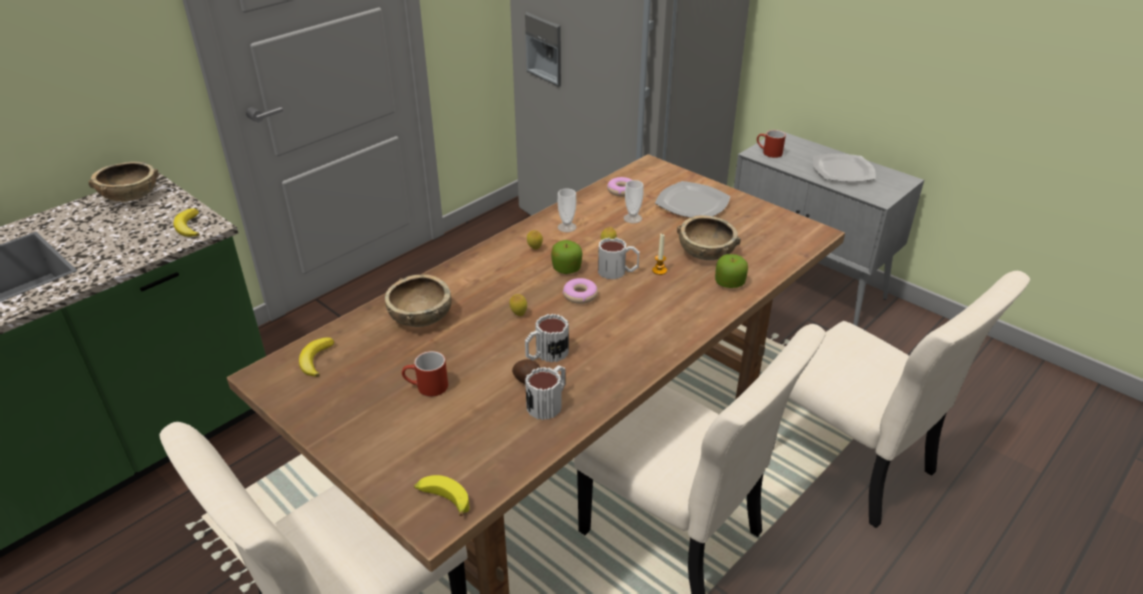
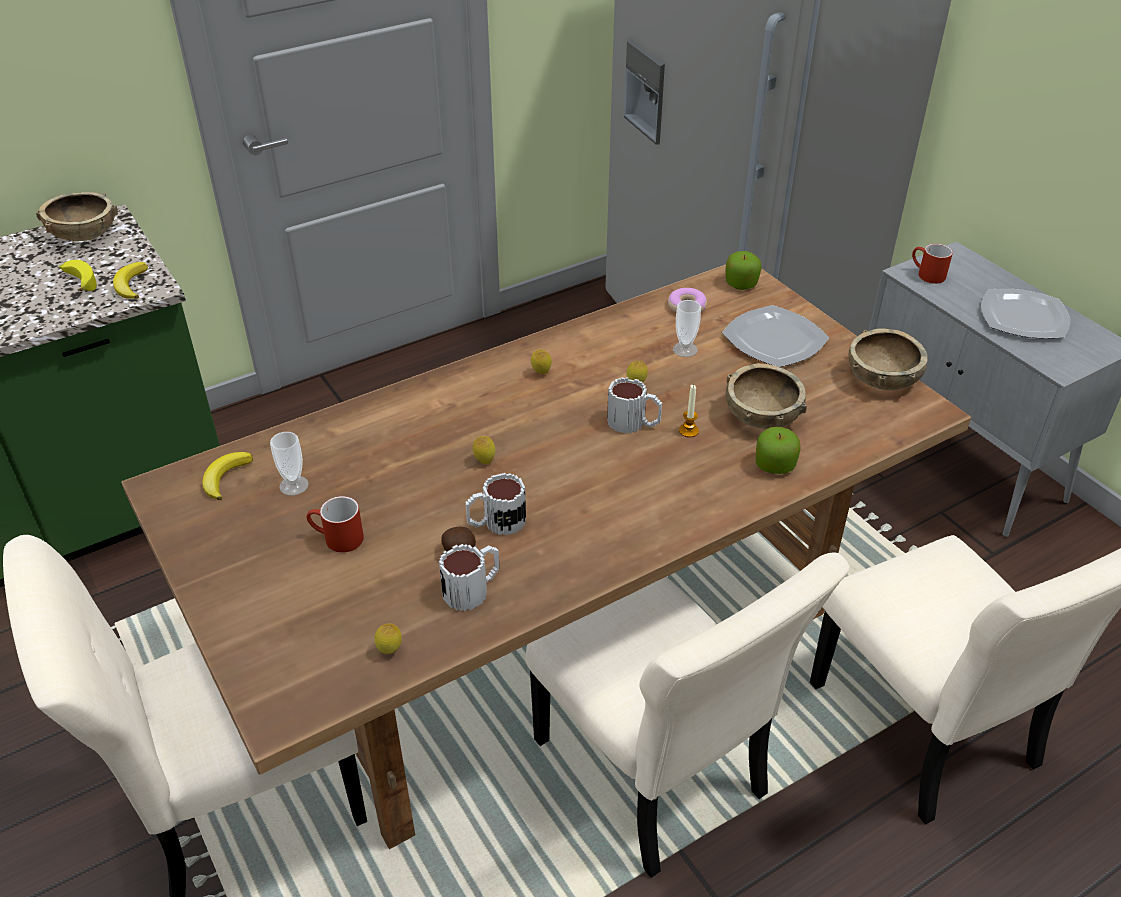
camera: 15 degrees right, 5 degrees up
(420, 316) = (366, 443): brown bowl -> brown bowl (882, 378)
(443, 500) = (299, 689): banana -> banana (79, 281)
(503, 458) = (390, 651): none -> lemon
(566, 268) = (570, 407): apple -> apple (741, 284)
(567, 227) = (594, 349): cup -> cup (294, 485)
(580, 295) = (572, 448): donut -> none

